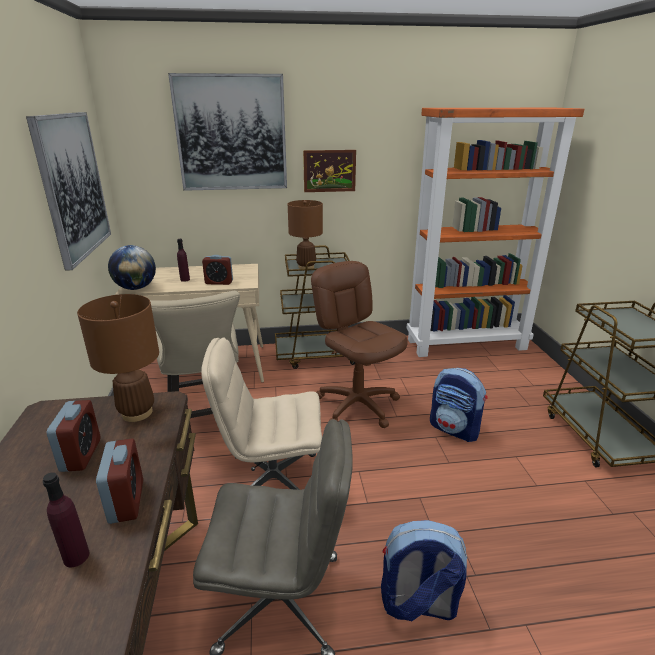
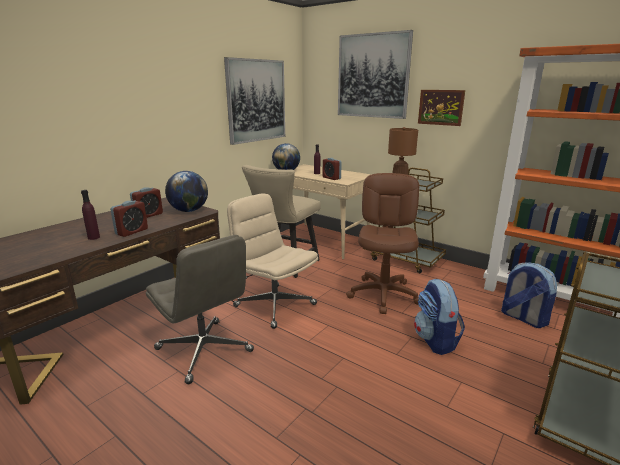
camera: 45 degrees right, 5 degrees down
(137, 413) = (189, 211): brown table lamp -> globe
(418, 604) = (259, 397): backpack -> backpack (522, 318)

